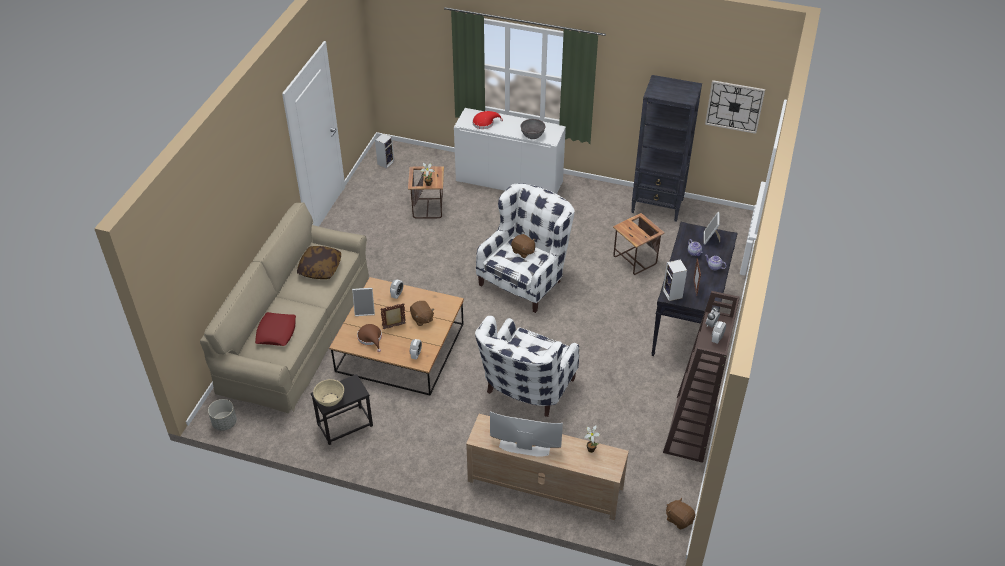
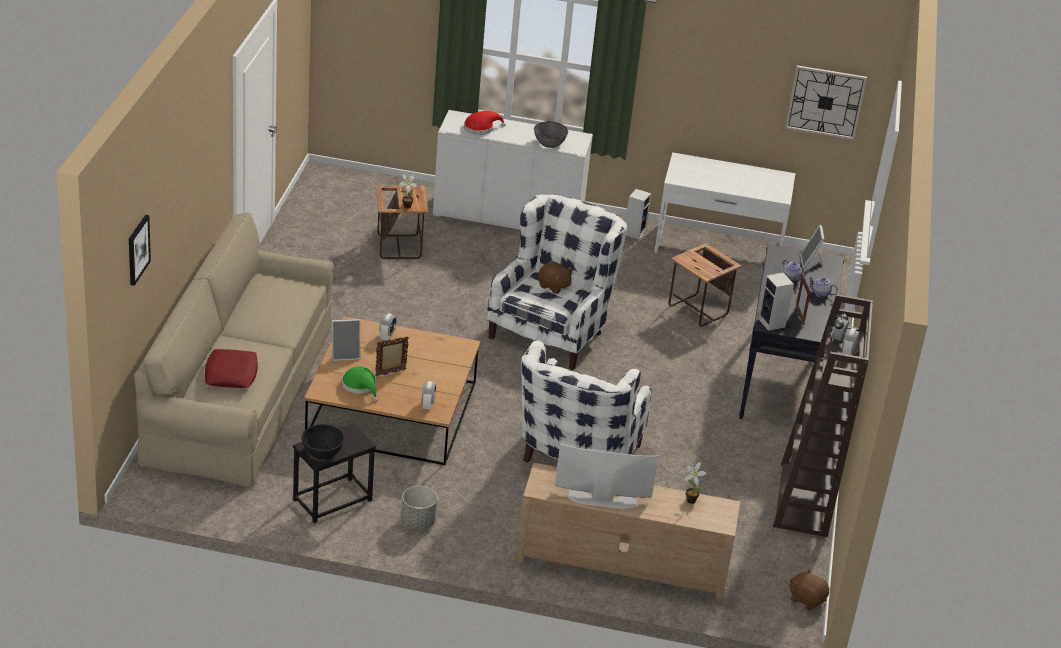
camera: 10 degrees left, 10 degrees down
(192, 257) = (138, 249): none -> picture
(224, 423) = (159, 499): grey planter -> grey planter (418, 522)
(320, 268) = (277, 301): pillow -> none
(330, 399) = (322, 452): beige bowl -> black bowl
(370, 338) = (360, 386): brown hat -> green hat
(385, 162) = (327, 191): speaker -> speaker (634, 232)
(422, 319) = (427, 364): brown plush toy -> none
(658, 206) = (718, 248): black bookcase -> white desk

